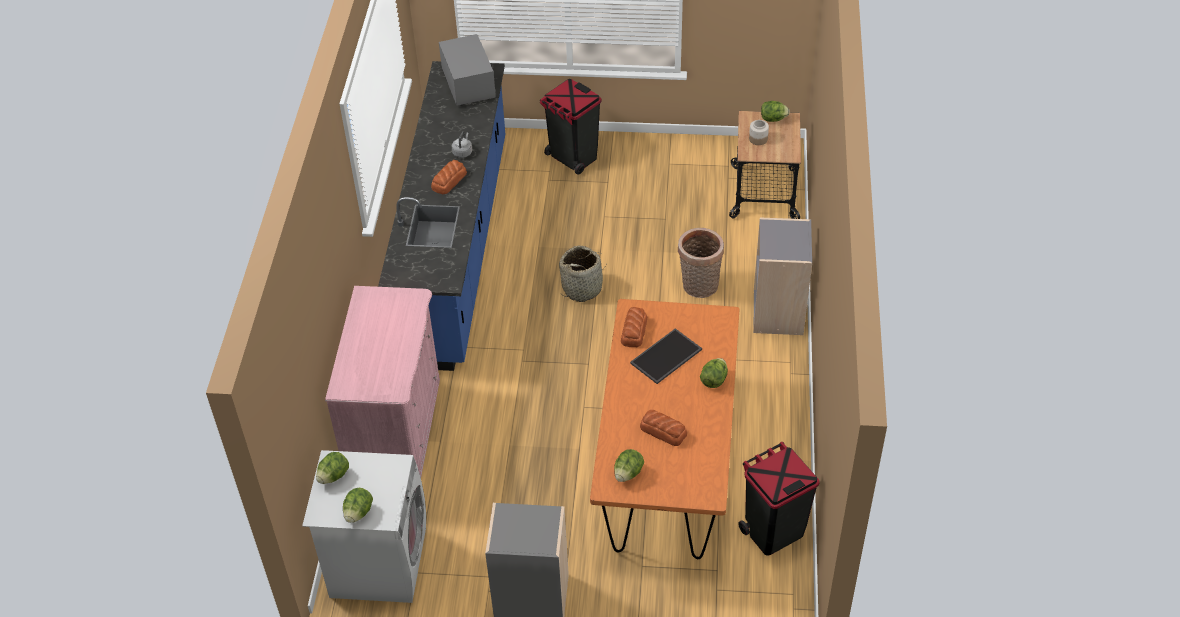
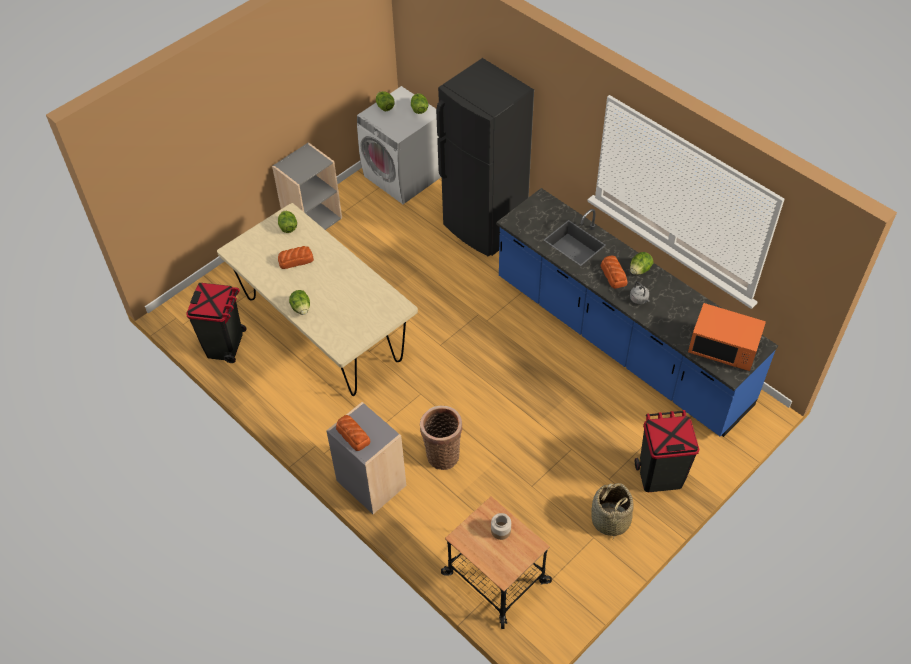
camera: 130 degrees right, 5 degrees up
(396, 431) = (484, 228): pink dresser -> black fridge
(468, 85) = (723, 348): grey microwave -> orange microwave
(582, 288) = (510, 386): basket -> basket (610, 520)
(633, 331) = (382, 297): bread -> bread (353, 434)
(665, 463) = (325, 330): orange dining table -> beige dining table
(666, 357) = (344, 298): tray -> none
(773, 119) = (514, 563): lettuce -> lettuce (639, 270)

